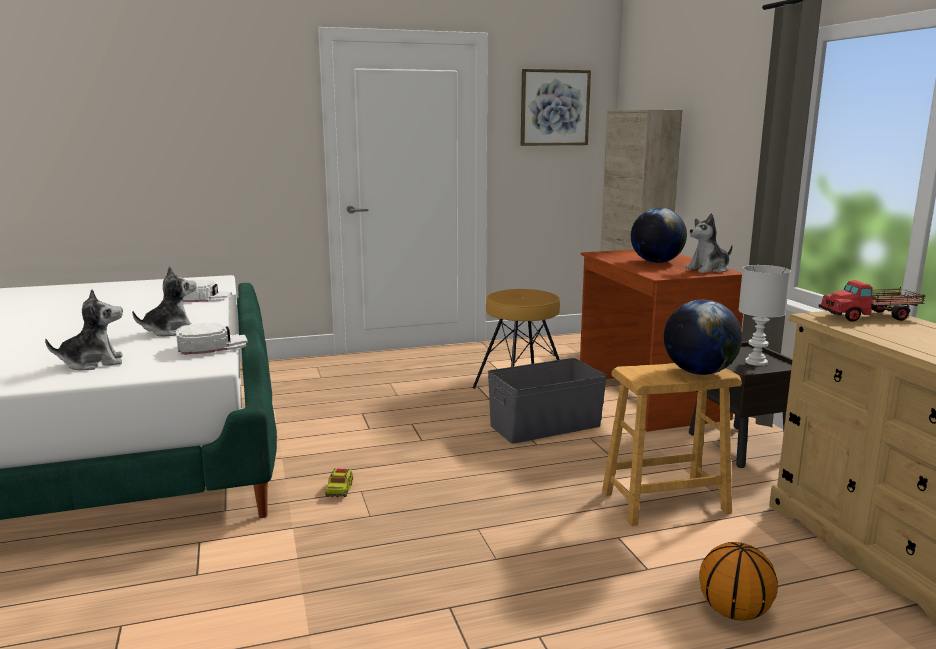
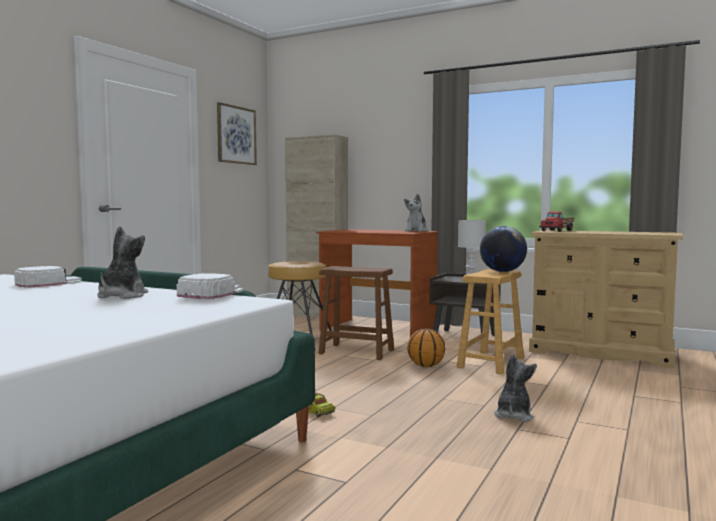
camera: 45 degrees left, 10 degrees down
(93, 363) = (141, 314): plush toy -> plush toy (513, 415)
(546, 426) = (356, 352): grey storage box -> brown stool
(656, 262) = (378, 231): globe -> none
(734, 612) = (607, 385): basketball -> basketball (426, 366)

